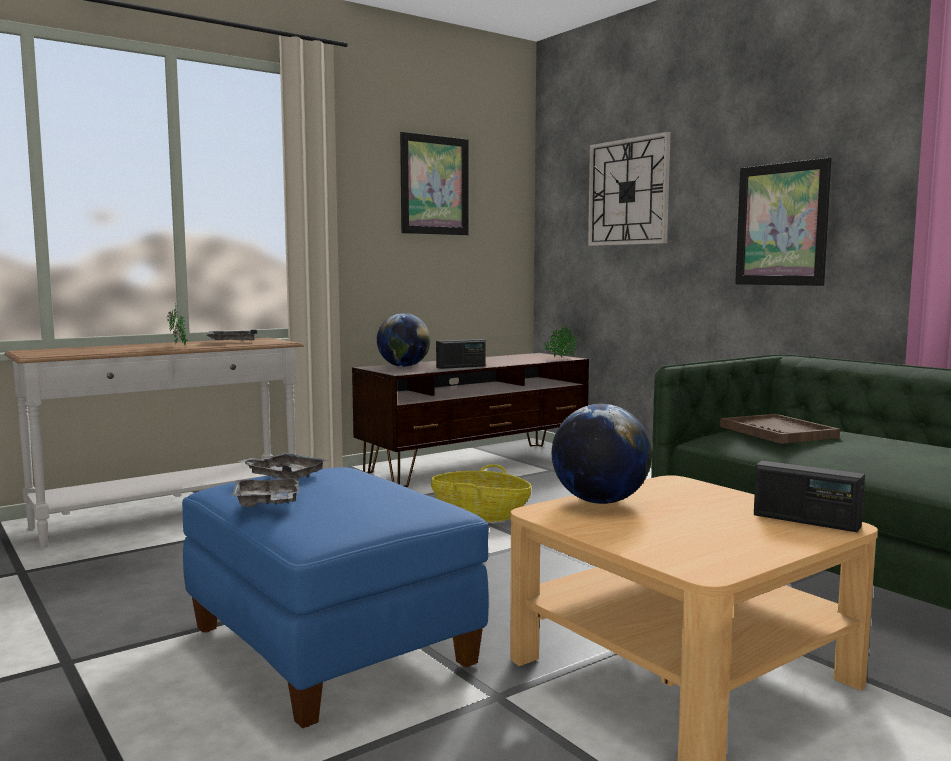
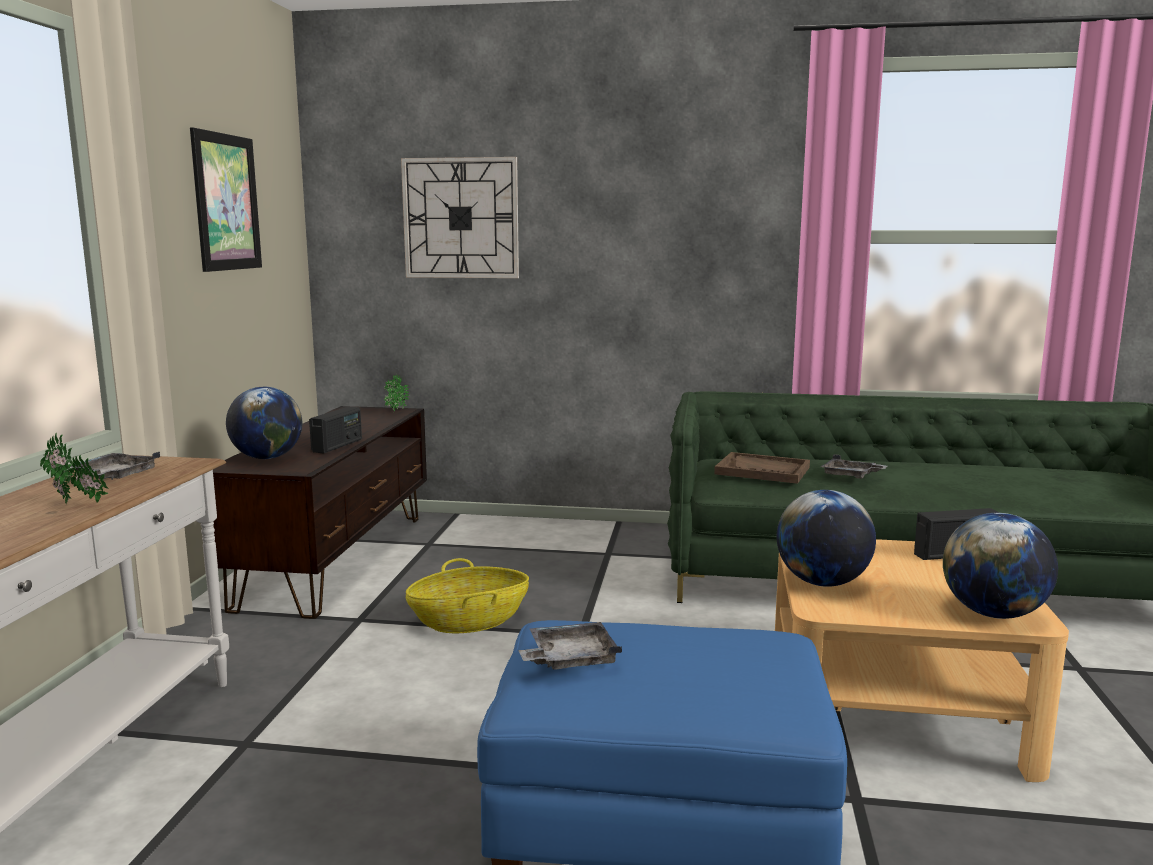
camera: 45 degrees left, 5 degrees up
(267, 503) = (665, 701): grey tray -> grey tray (850, 476)
(686, 555) = (993, 614): none -> globe
(781, 224) = (656, 264): picture -> none

